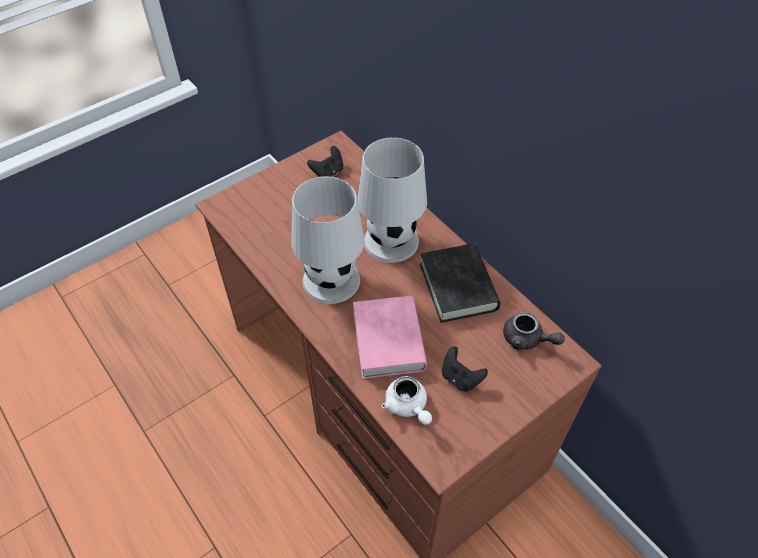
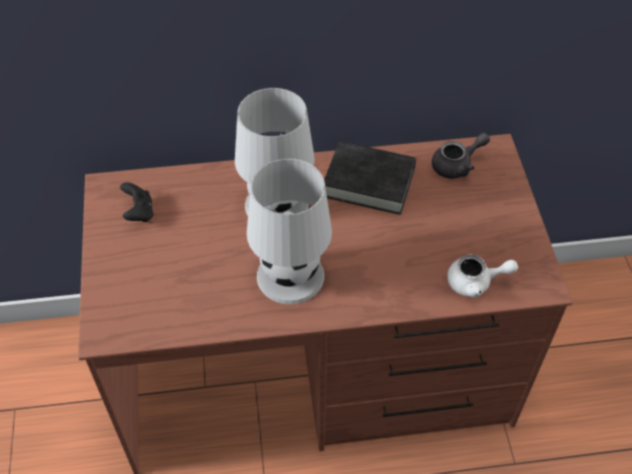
camera: 60 degrees left, 0 degrees up
(388, 341) = (395, 263): pink book -> none
(460, 378) = (468, 230): black game controller -> none

